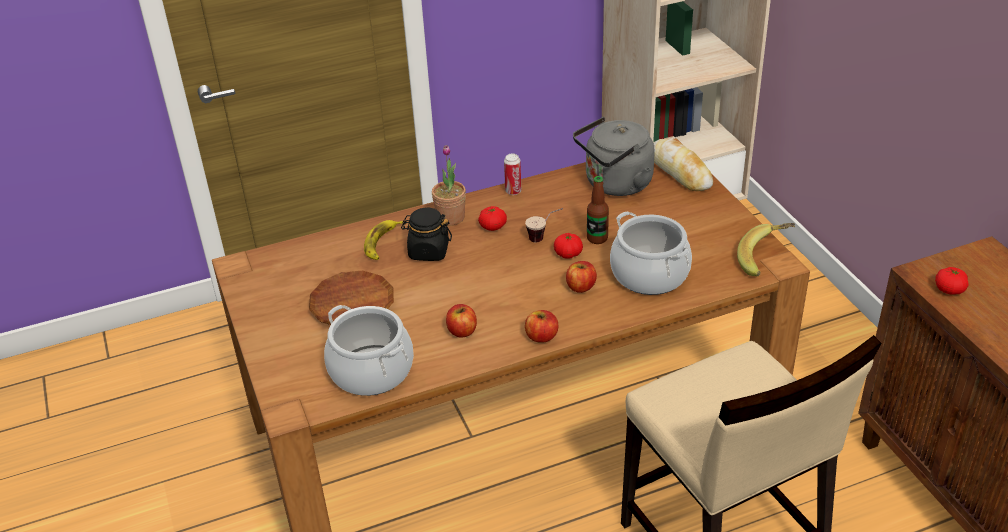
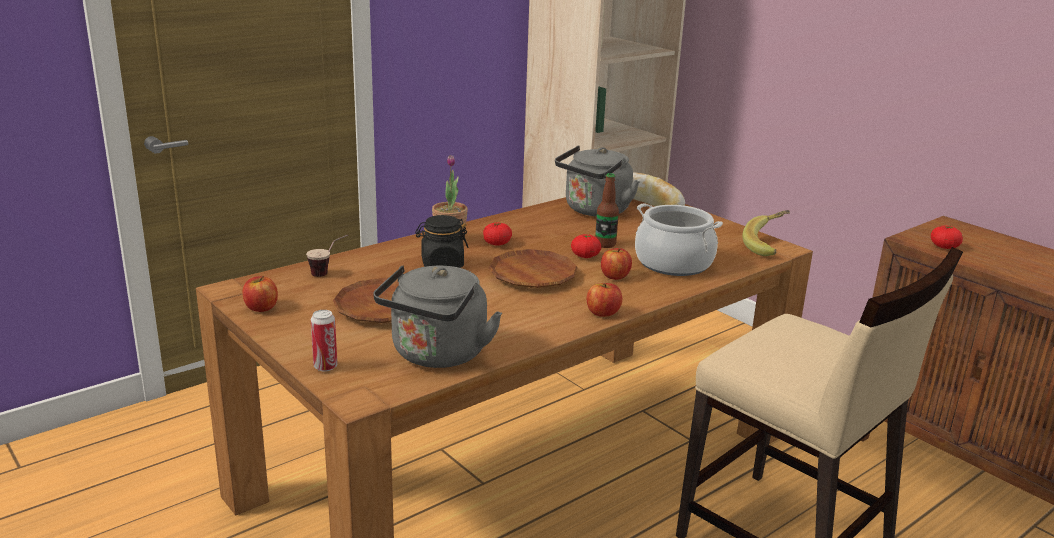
camera: 20 degrees left, 15 degrees down
(371, 371) = (437, 355): cooking pot -> grey kettle
(381, 243) = (387, 262): banana -> none
(462, 331) = (517, 316): apple -> apple (261, 308)
(504, 276) = (532, 275): none -> brown plate
(513, 191) = (500, 220): can -> can (325, 367)
(544, 237) = (554, 247): cup -> cup (329, 273)

